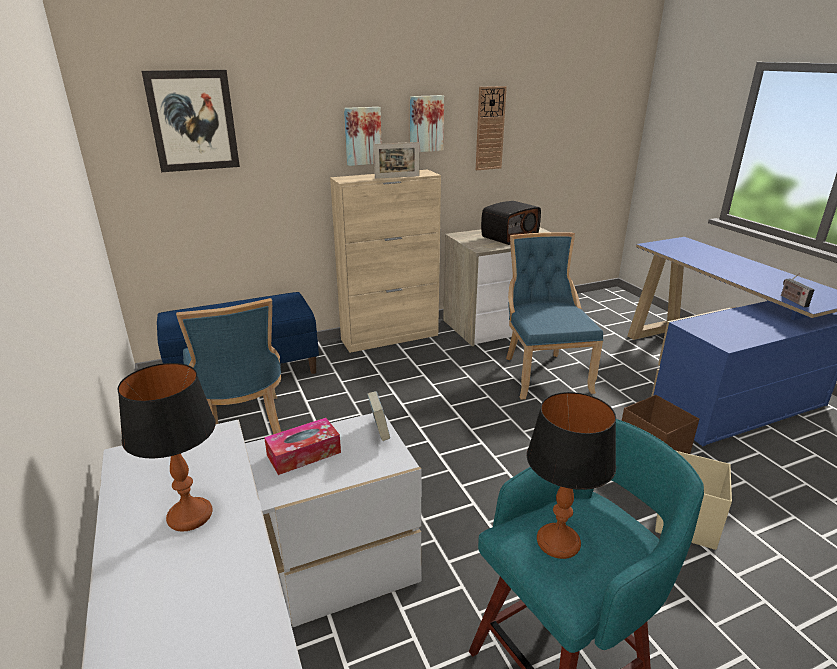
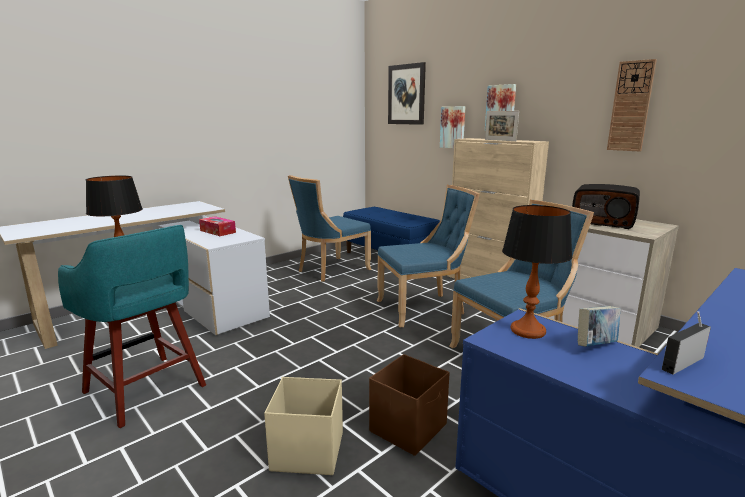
camera: 70 degrees right, 10 degrees down
(190, 516) = (151, 213): table lamp -> table lamp (528, 331)
(379, 431) = (241, 239): book -> book (596, 346)
(425, 123) = (557, 99): picture -> picture (453, 127)
(428, 390) = (424, 308): none -> blue chair

